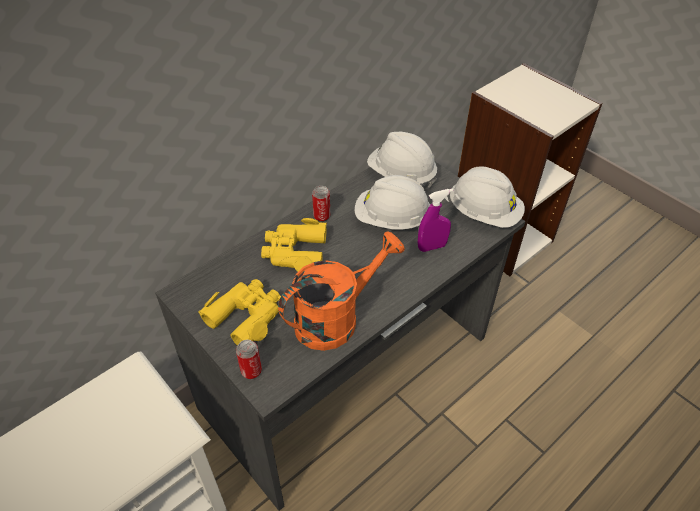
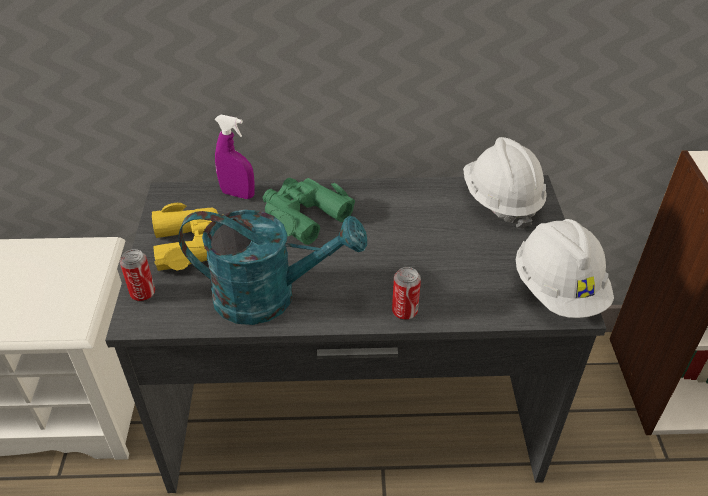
camera: 40 degrees right, 5 degrees down
(295, 252) = (303, 215): yellow binoculars -> green binoculars
(321, 216) = (368, 197): can -> can (404, 312)
(336, 318) = (270, 296): orange watering can -> turquoise watering can
(391, 220) = (437, 238): white hard hat -> none
(432, 247) = (451, 289): purple spray bottle -> purple spray bottle (238, 194)

